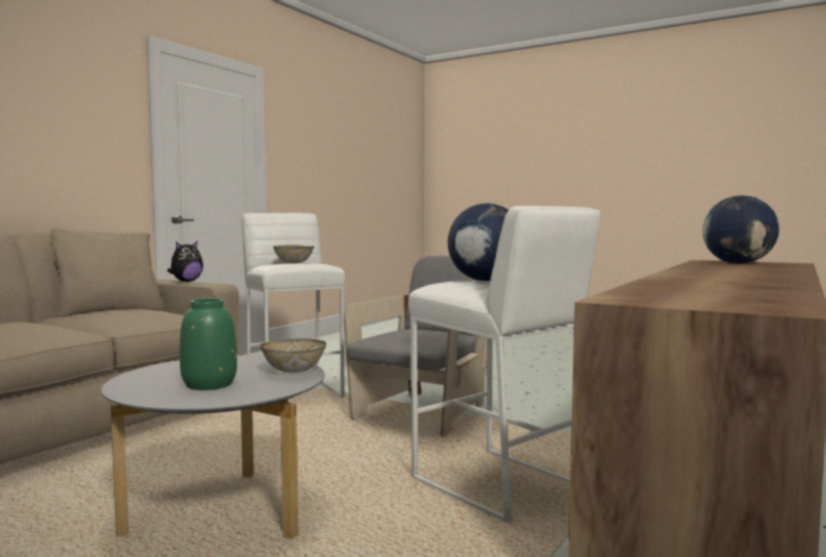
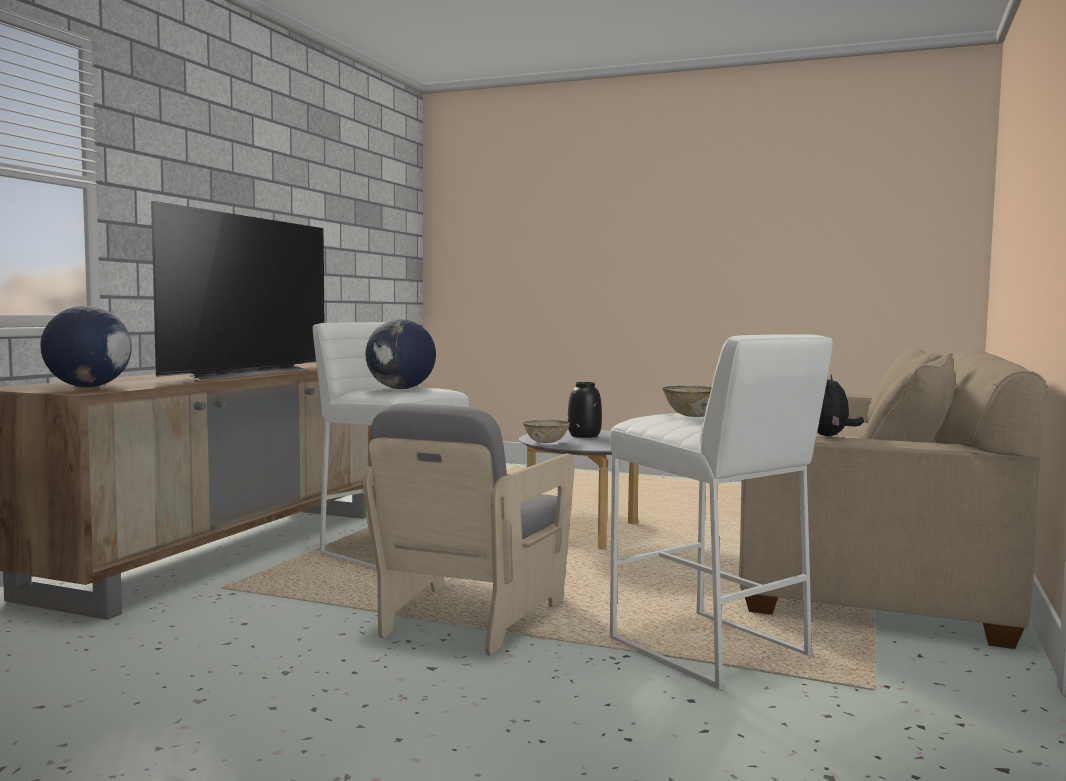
camera: 170 degrees right, 0 degrees up
(208, 385) = (584, 436): green vase -> black vase
(704, 277) = (242, 373): none -> television

